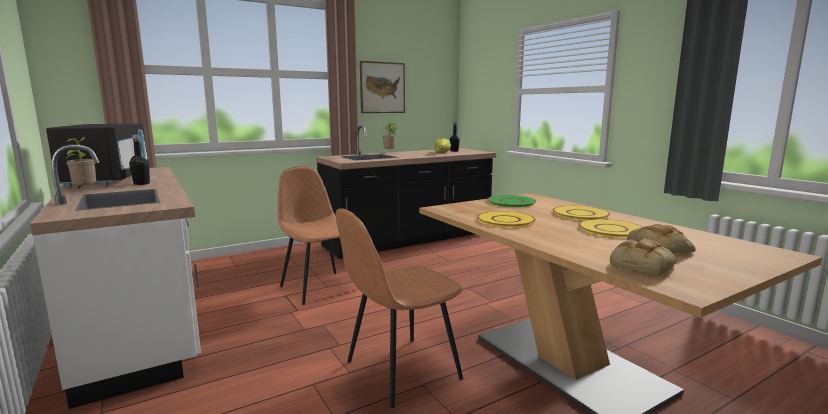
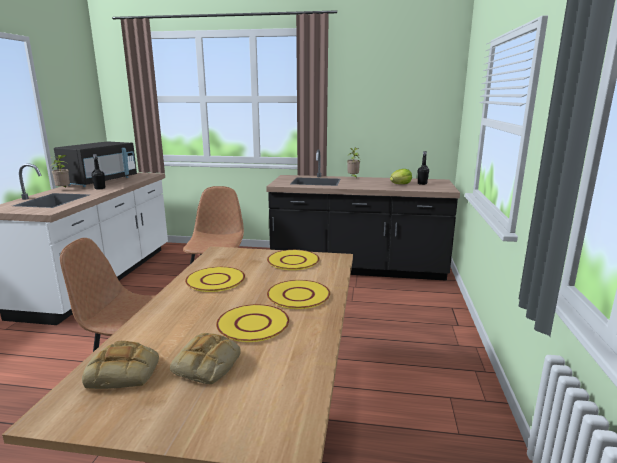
camera: 40 degrees right, 5 degrees up
(382, 87) = (361, 110): picture -> none
(511, 202) = (293, 261): green plate -> yellow plate

